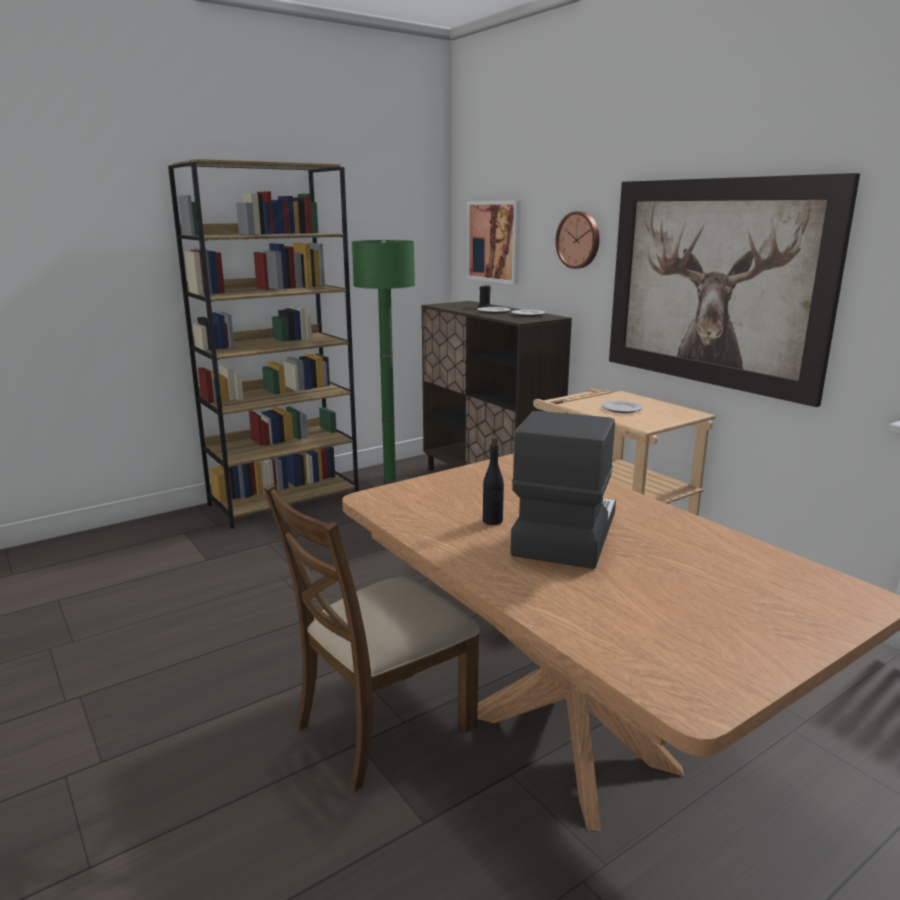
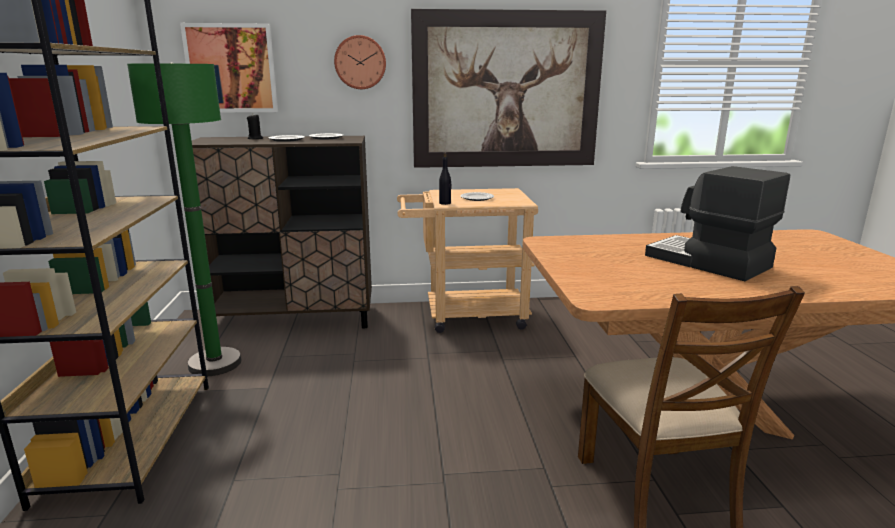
camera: 60 degrees left, 0 degrees up
(492, 521) = (674, 274): black bottle -> black bottle (445, 203)

